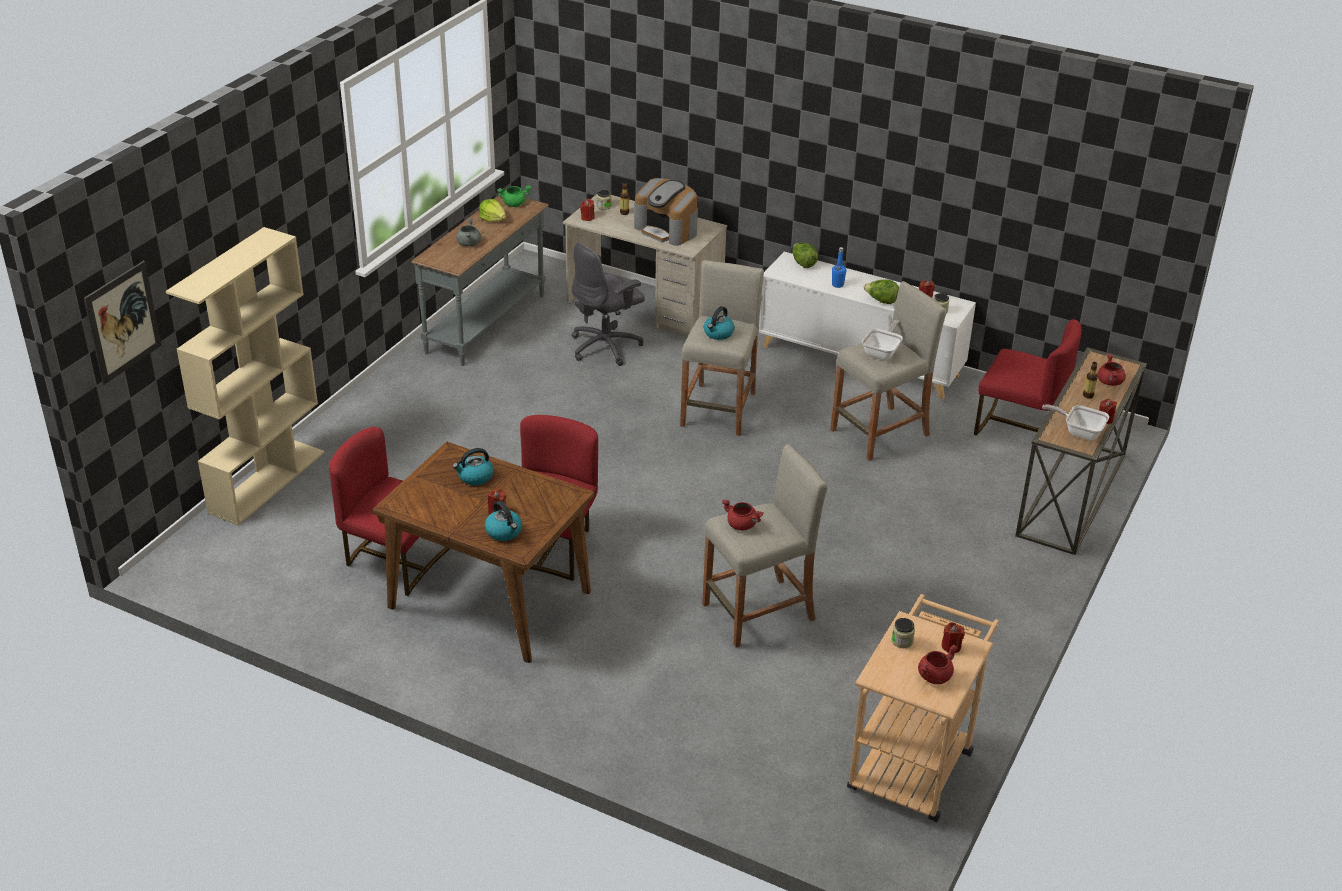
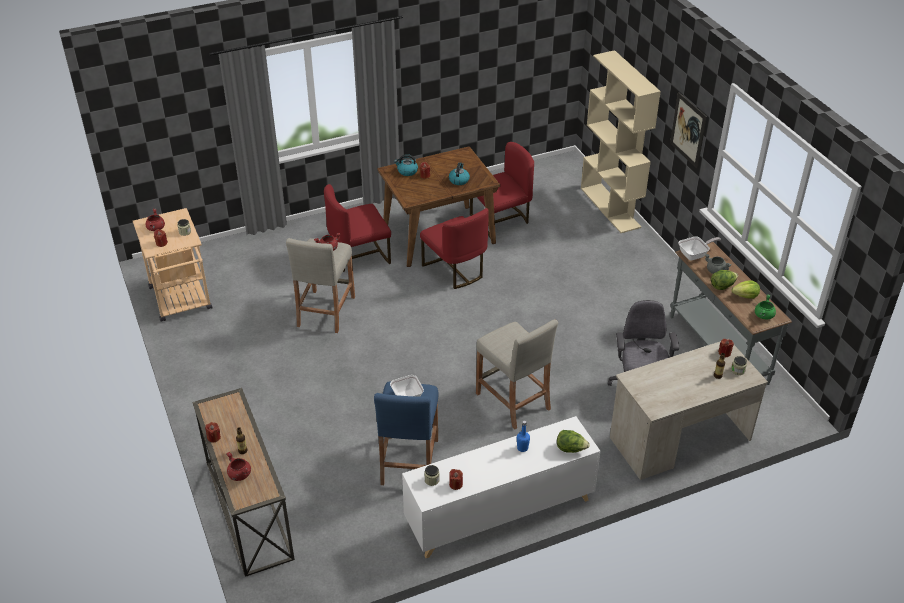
camera: 130 degrees right, 5 degrees up
(123, 322) = (603, 41): picture -> picture (688, 130)
(667, 230) = (670, 383): coffee machine -> none
(718, 333) = (509, 338): kettle -> none
(880, 433) = (409, 461): beige stool -> blue stool
(881, 301) = (477, 456): lettuce -> lettuce (722, 286)
(1018, 426) = (337, 542): red chair -> red chair (359, 256)
(1079, 432) = (220, 415): frying pan -> frying pan (695, 255)

